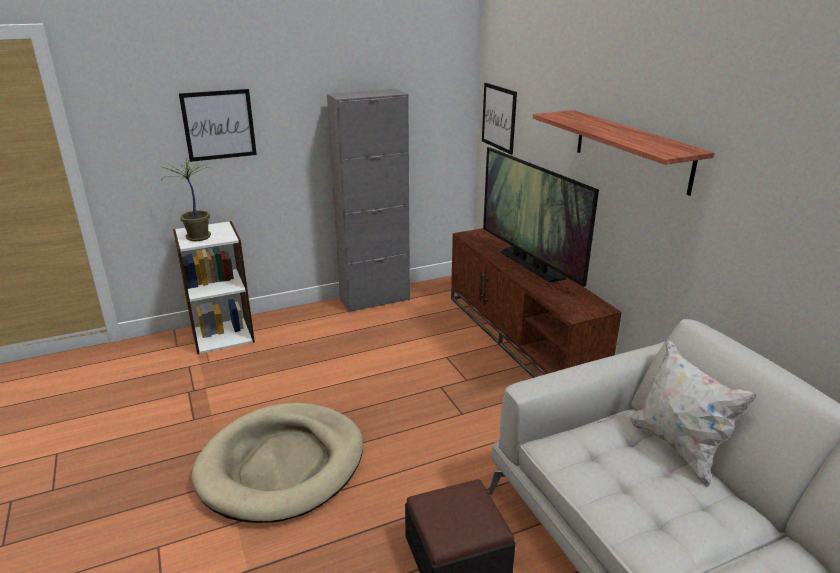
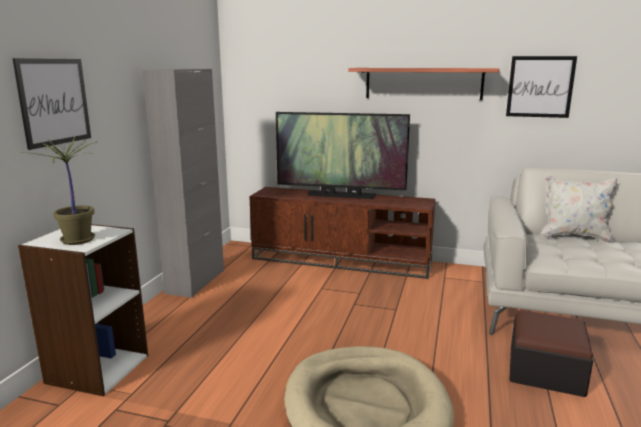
camera: 50 degrees left, 10 degrees down
(499, 117) = (258, 92): picture -> picture (540, 87)

